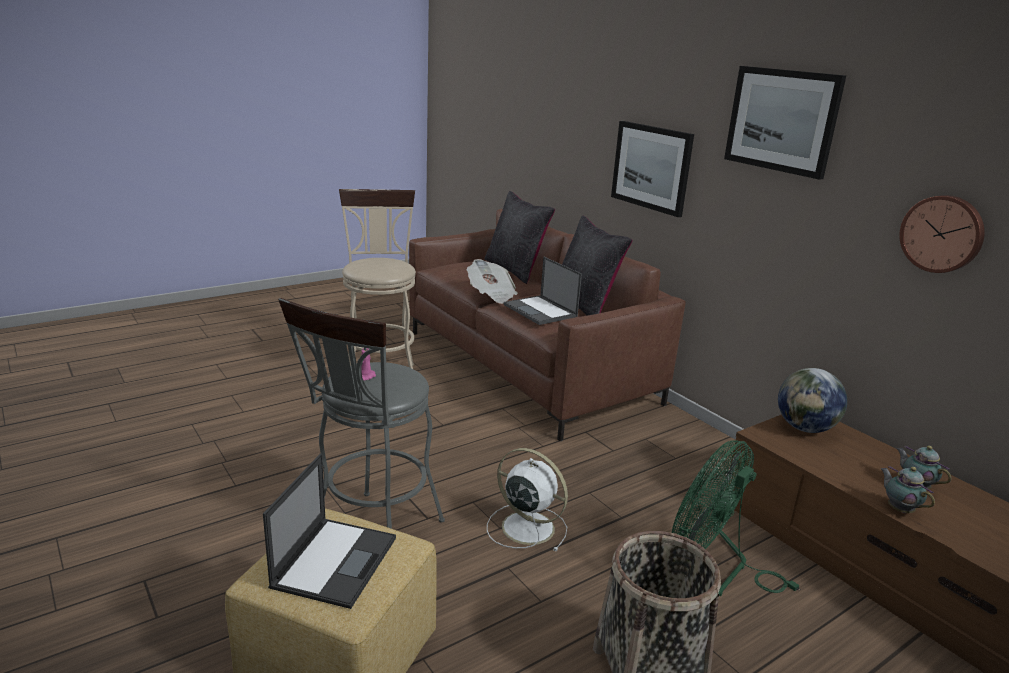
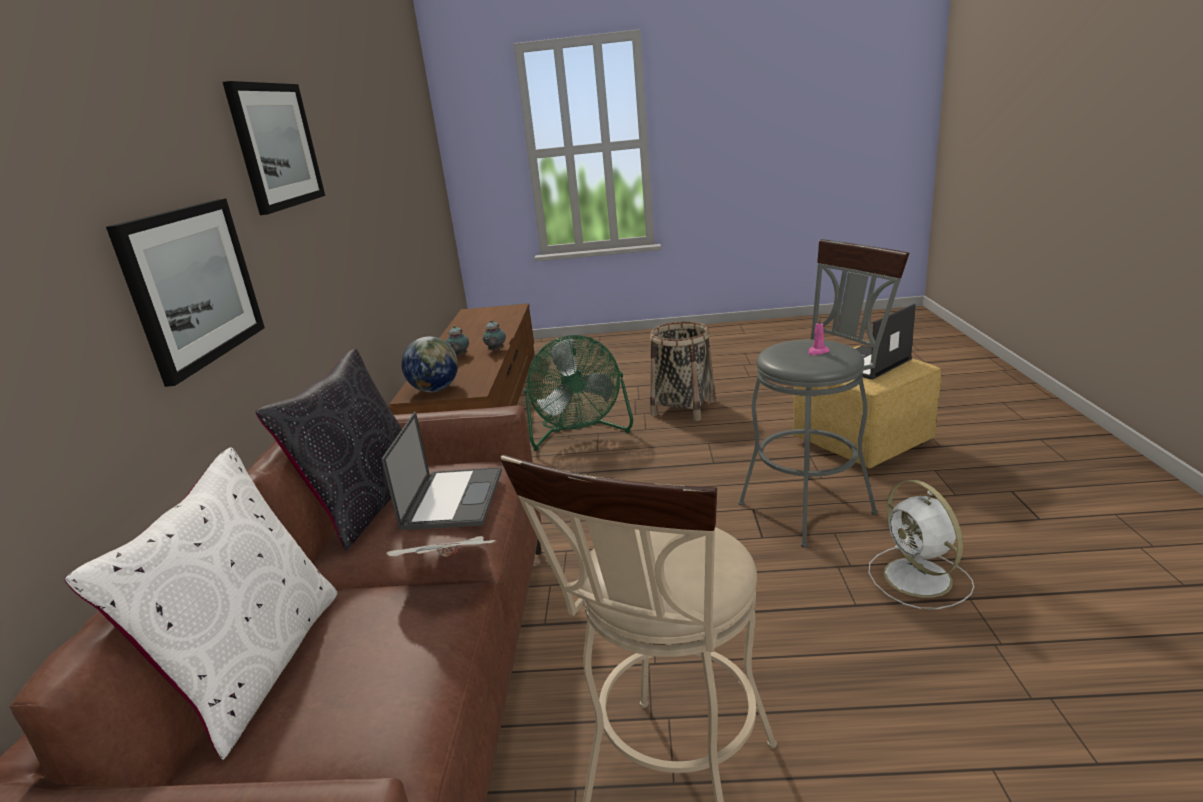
camera: 140 degrees left, 0 degrees up
(515, 270) = (257, 665): black pillow -> white pillow
(525, 527) = (672, 483): white fan -> white fan (919, 579)
(942, 233) = (367, 204): wall clock -> none

